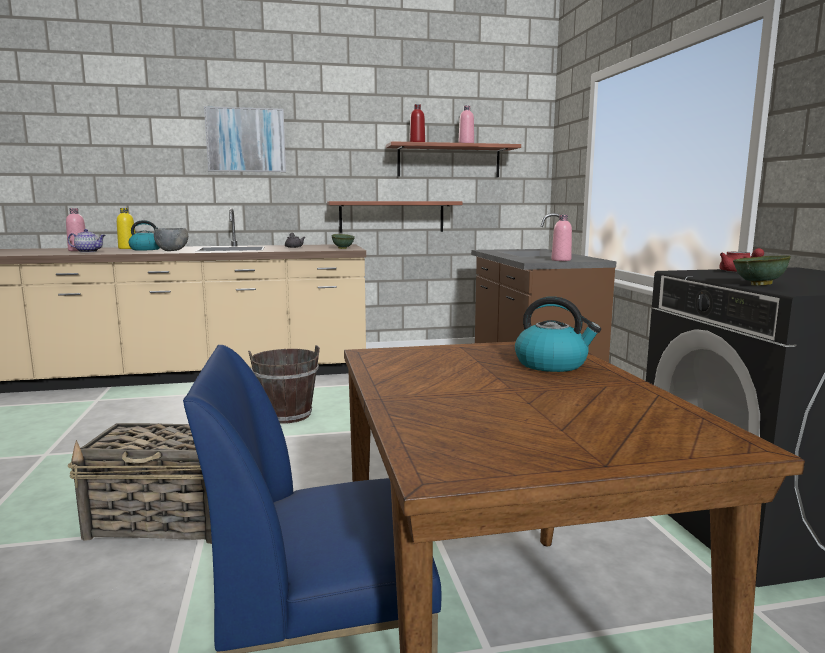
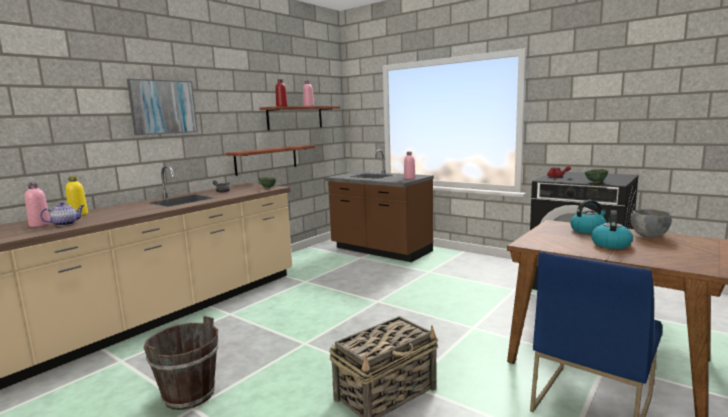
camera: 40 degrees left, 0 degrees up
(146, 249) = (108, 212): kettle -> kettle (610, 244)
(172, 250) = (144, 209): grey bowl -> grey bowl (648, 236)
(287, 415) = (304, 315): brown bucket -> brown bucket (189, 394)

